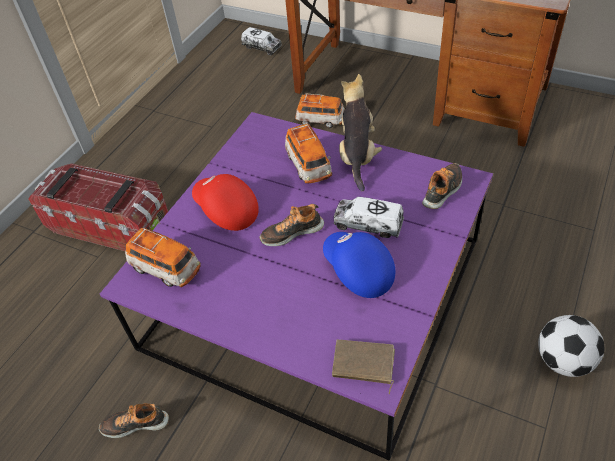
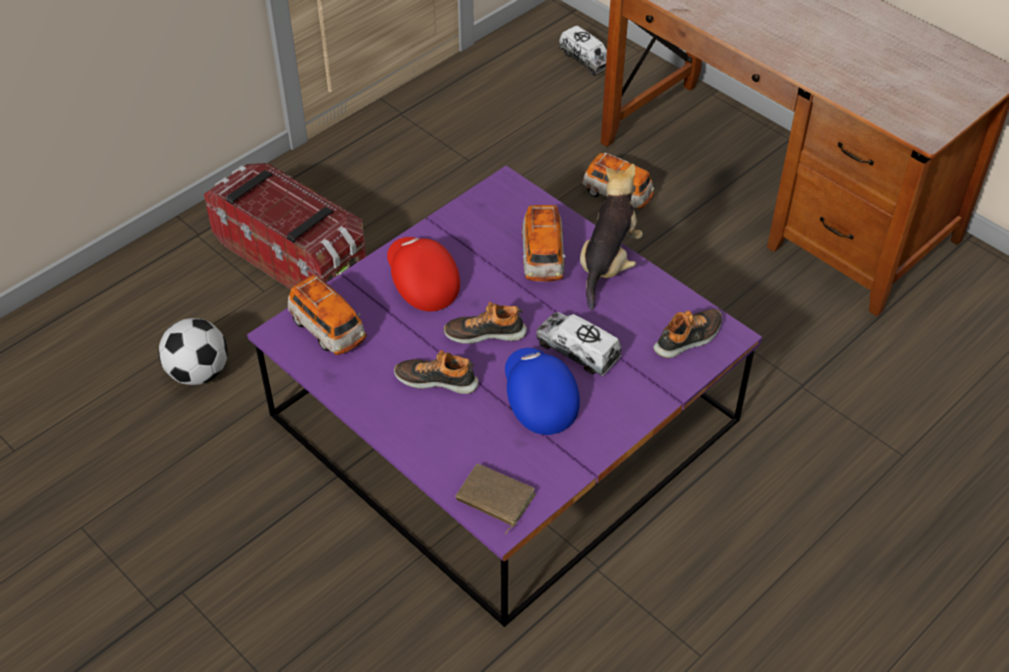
camera: 15 degrees right, 0 degrees up
(136, 424) = (243, 495): shoe -> shoe (437, 380)
(563, 360) = (765, 593): football -> football (199, 373)

